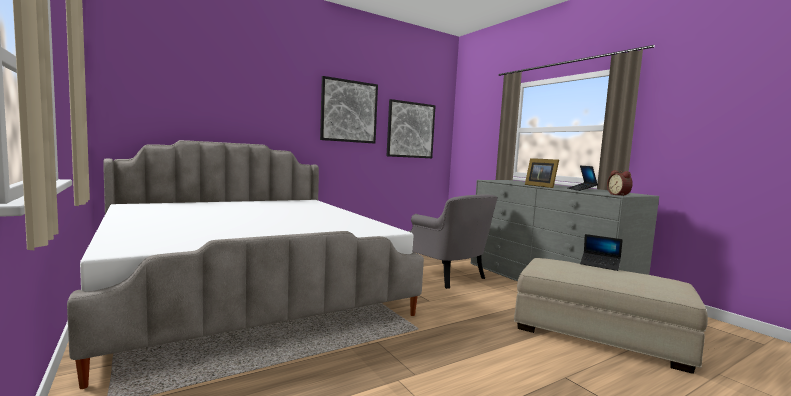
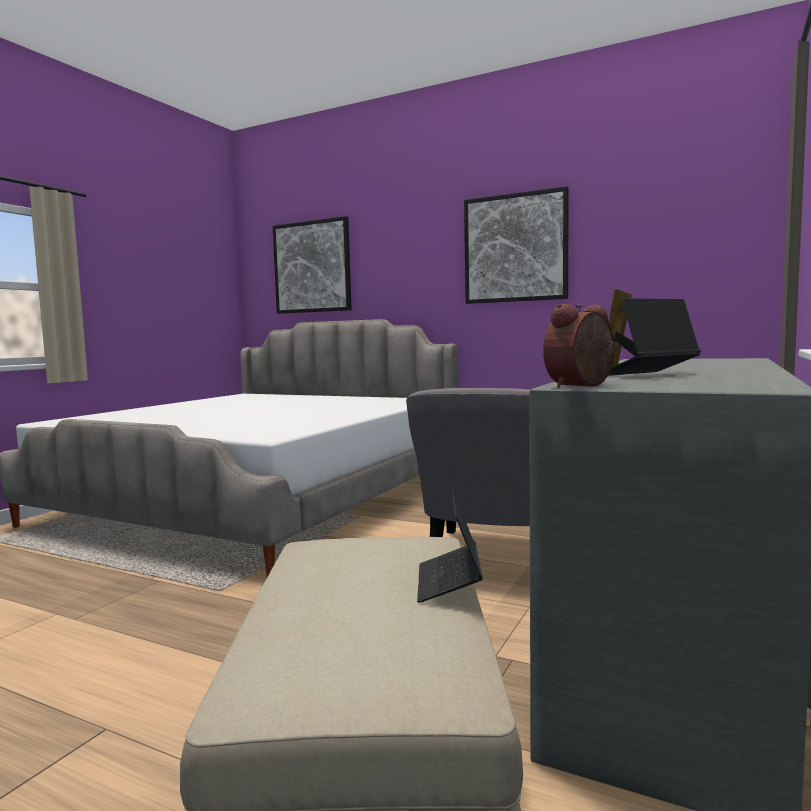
camera: 60 degrees right, 0 degrees up
(410, 130) = (657, 260): picture -> picture (312, 267)

